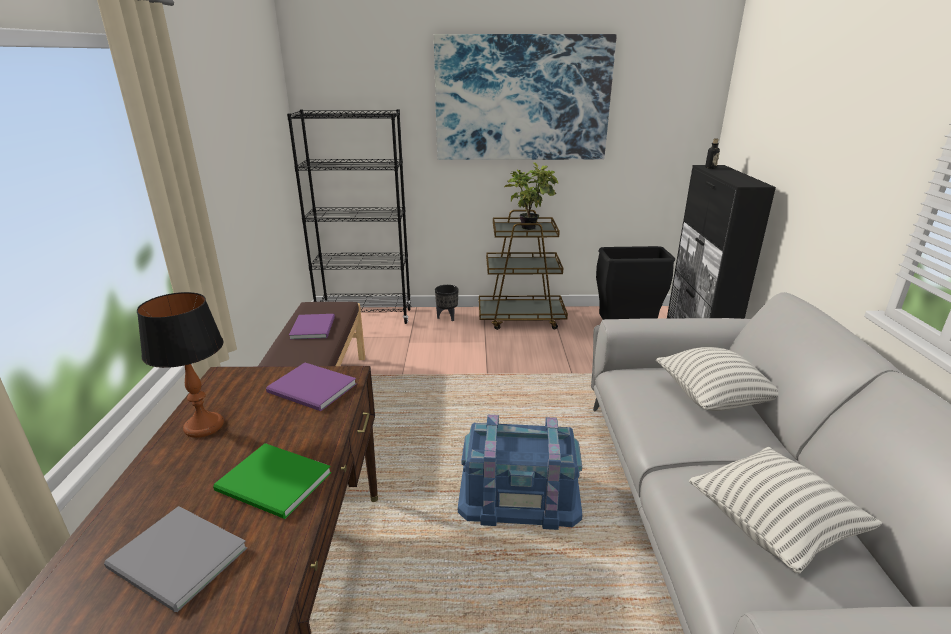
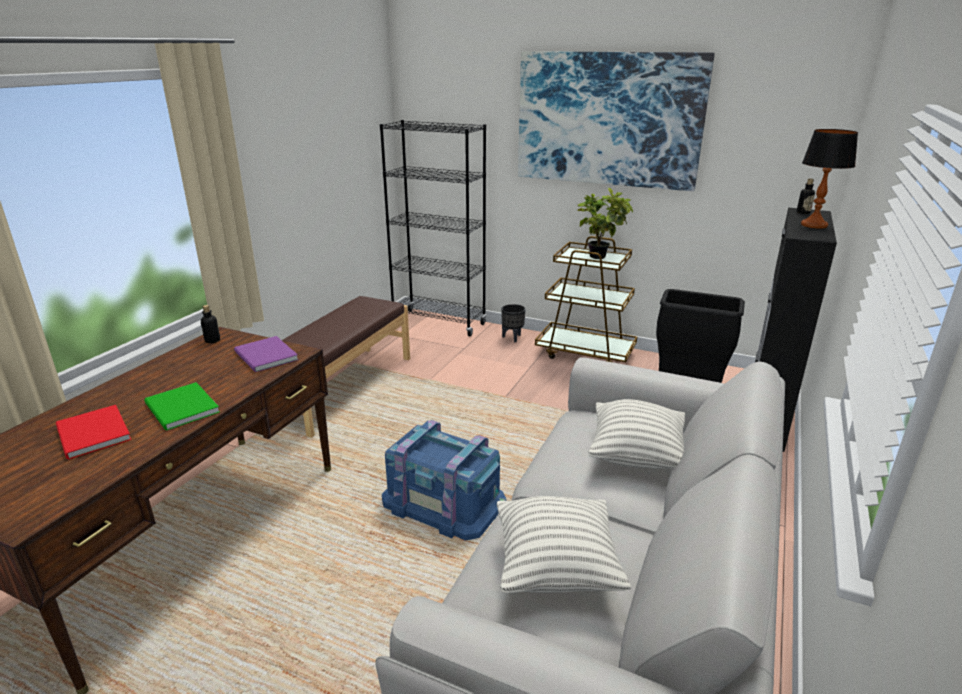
camera: 25 degrees right, 0 degrees up
(178, 562) = (91, 435): grey book -> red book
(204, 426) = (178, 363): table lamp -> table lamp (814, 225)
(221, 386) = (212, 340): none -> bottle
(314, 327) = (349, 318): purple book -> none

